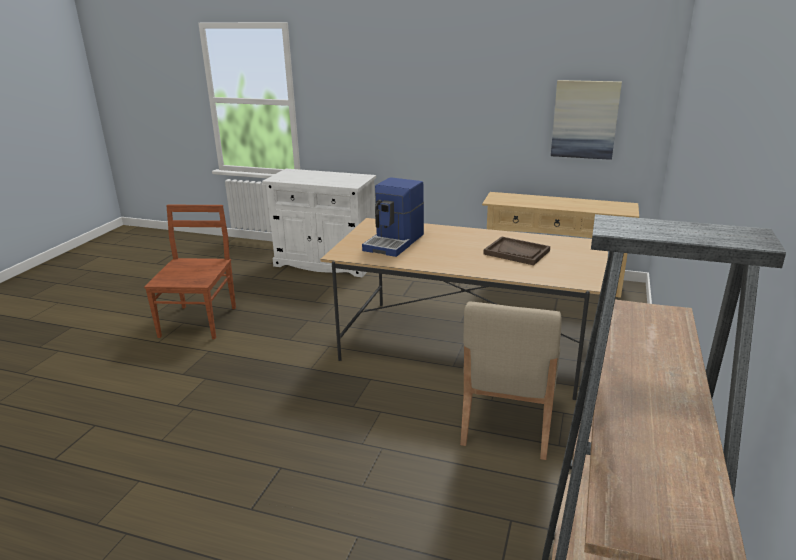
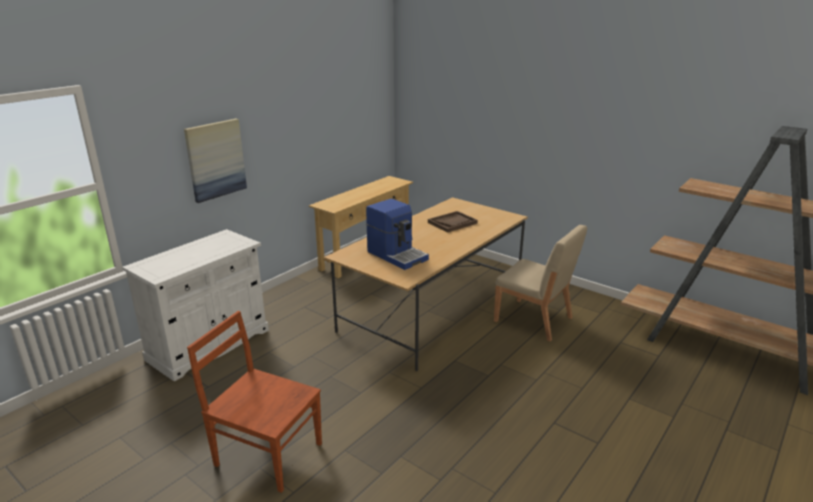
camera: 70 degrees left, 0 degrees up
(585, 119) = (354, 126): picture -> picture (215, 159)

